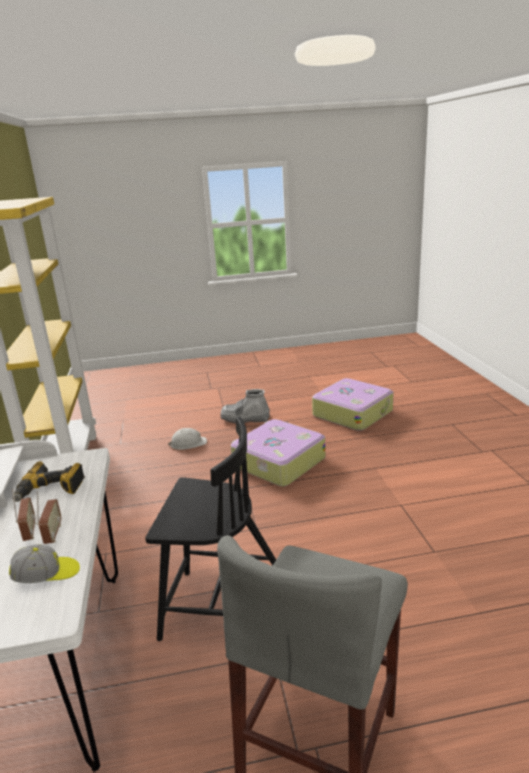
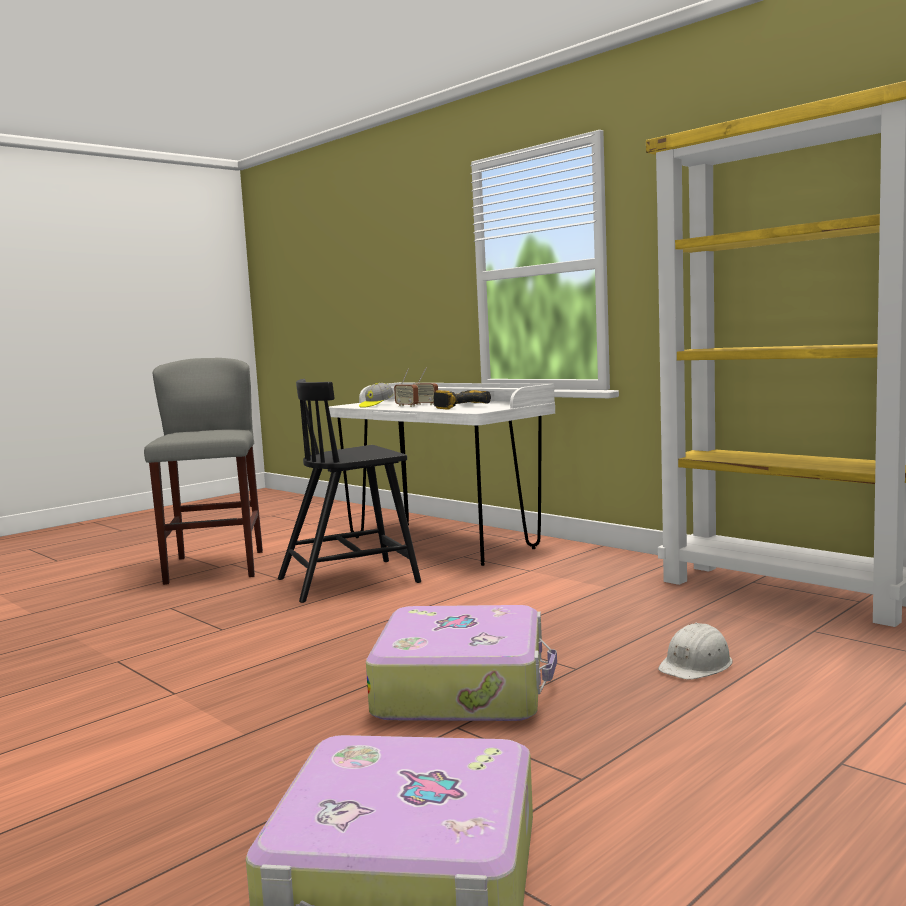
camera: 145 degrees right, 15 degrees down
(245, 418) = (701, 748): grey boot -> none

